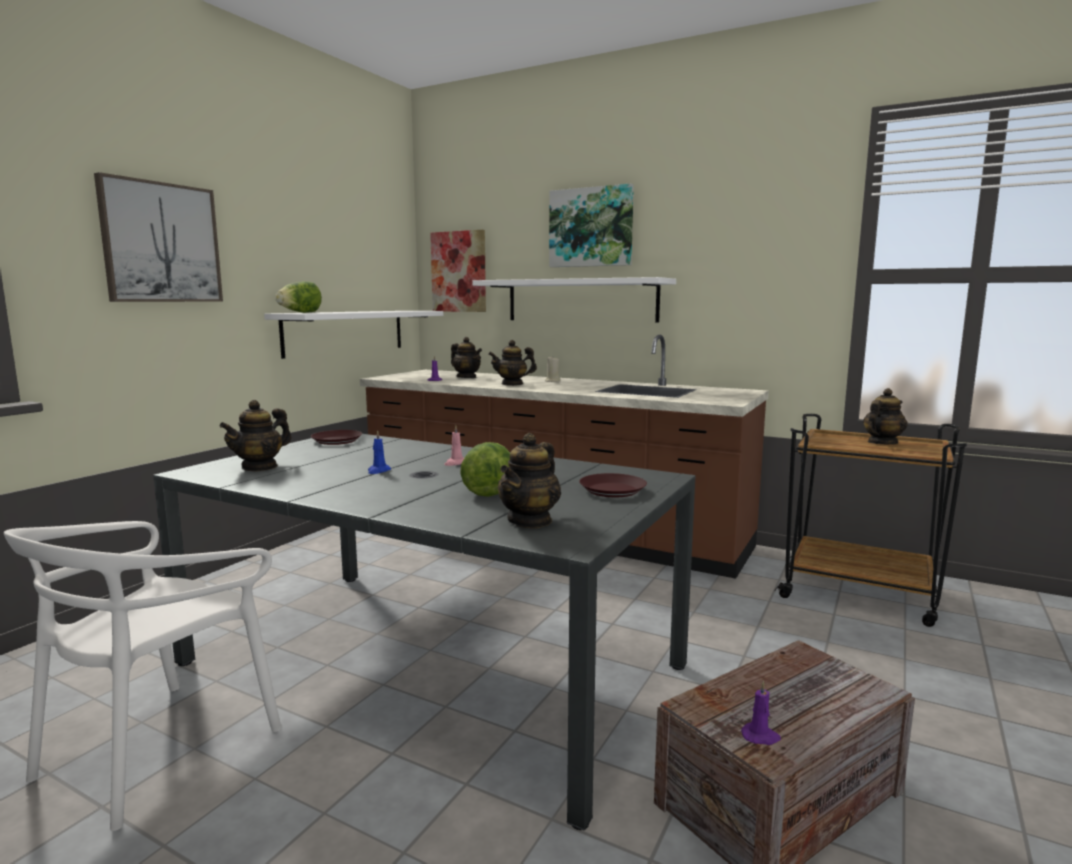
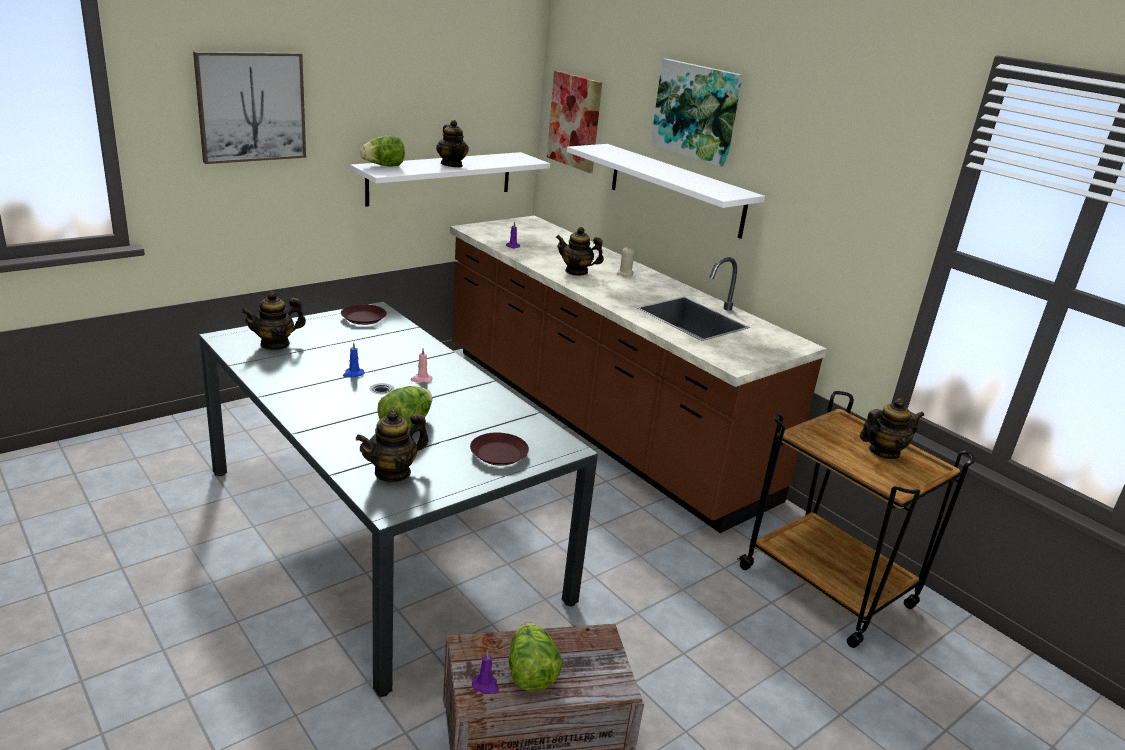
camera: 20 degrees right, 15 degrees up
(159, 748) = (170, 539): white chair -> none
(466, 377) = (551, 246): teapot -> teapot (452, 165)
(786, 708) = (530, 673): none -> lettuce

